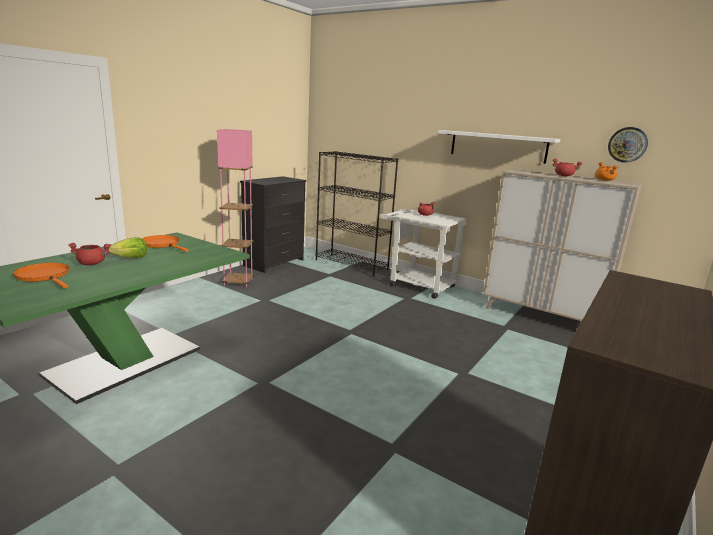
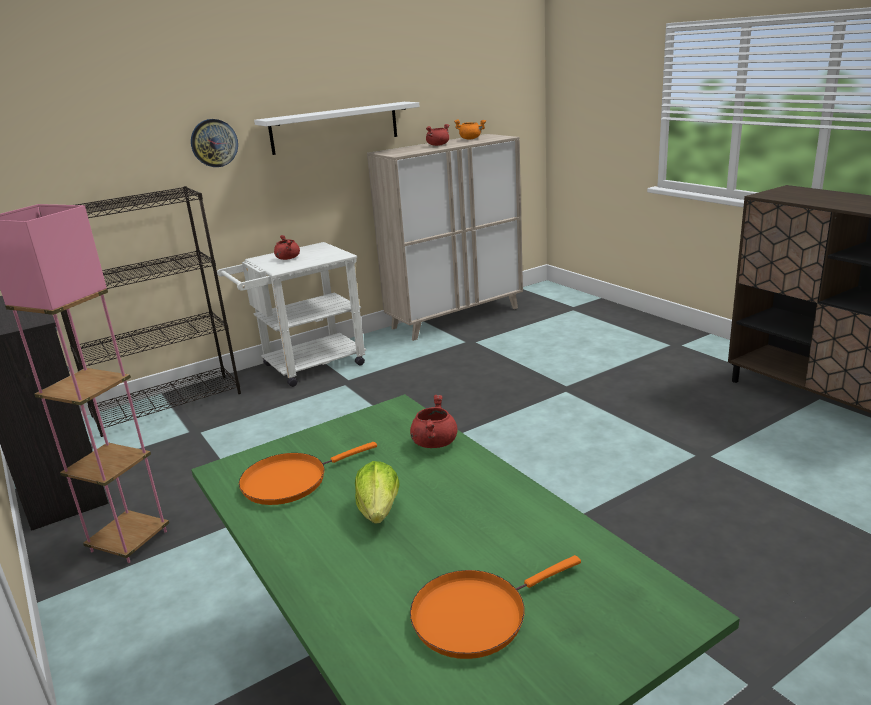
camera: 65 degrees left, 5 degrees up
(92, 263) = (401, 558): red cooking pot -> red cooking pot (434, 442)
(627, 144) = (465, 95): wall clock -> wall clock (214, 143)

